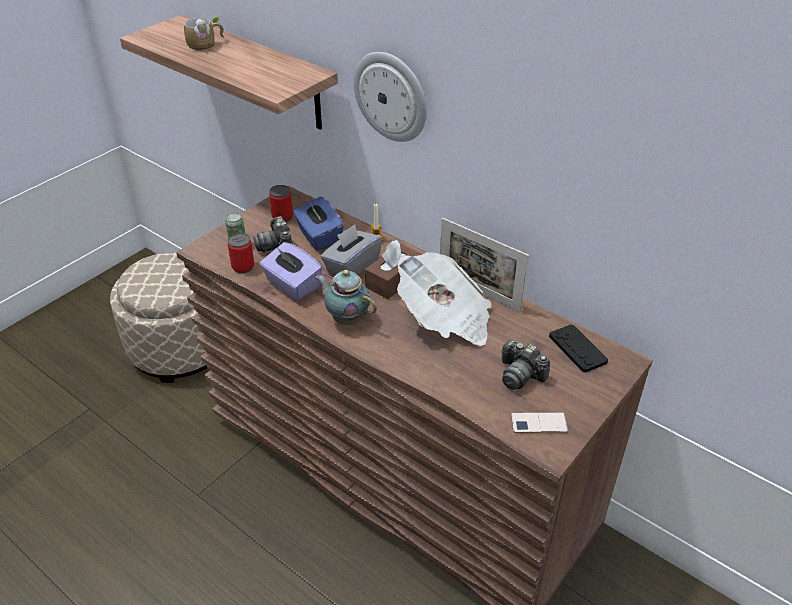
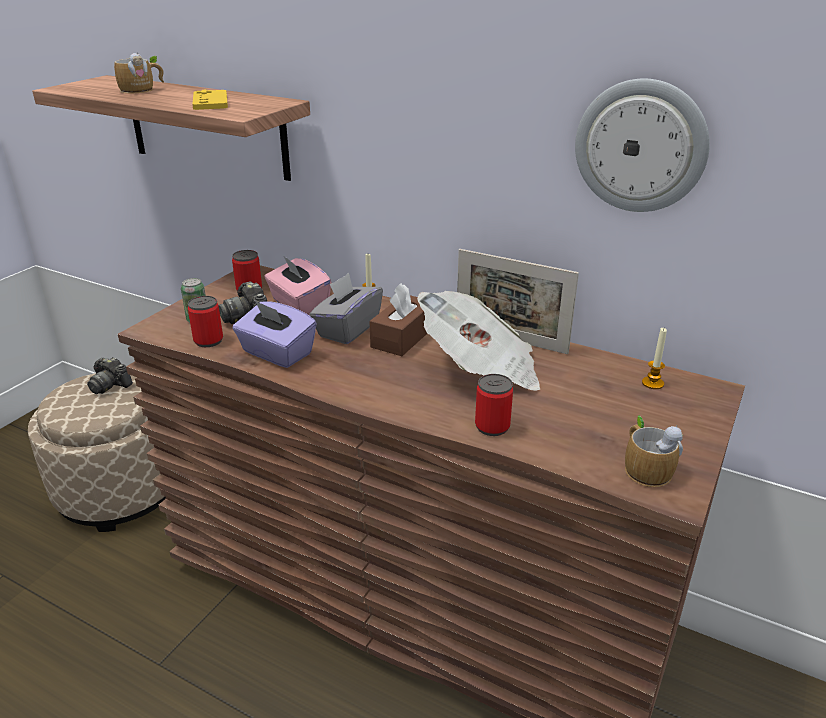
camera: 10 degrees left, 10 degrees down
(257, 69) = (210, 101): none -> yellow game controller
(319, 237) = (299, 305): blue tissue box -> pink tissue box
(346, 318) = (356, 380): teapot -> none
(391, 96) = (381, 115): wall clock -> wall clock (640, 146)
(437, 374) = (492, 426): none -> can
(520, 375) = (596, 416): camera -> camera (110, 385)
(539, 423) = (645, 466): phone -> mug
(577, 349) = (652, 383): black game controller -> candle

